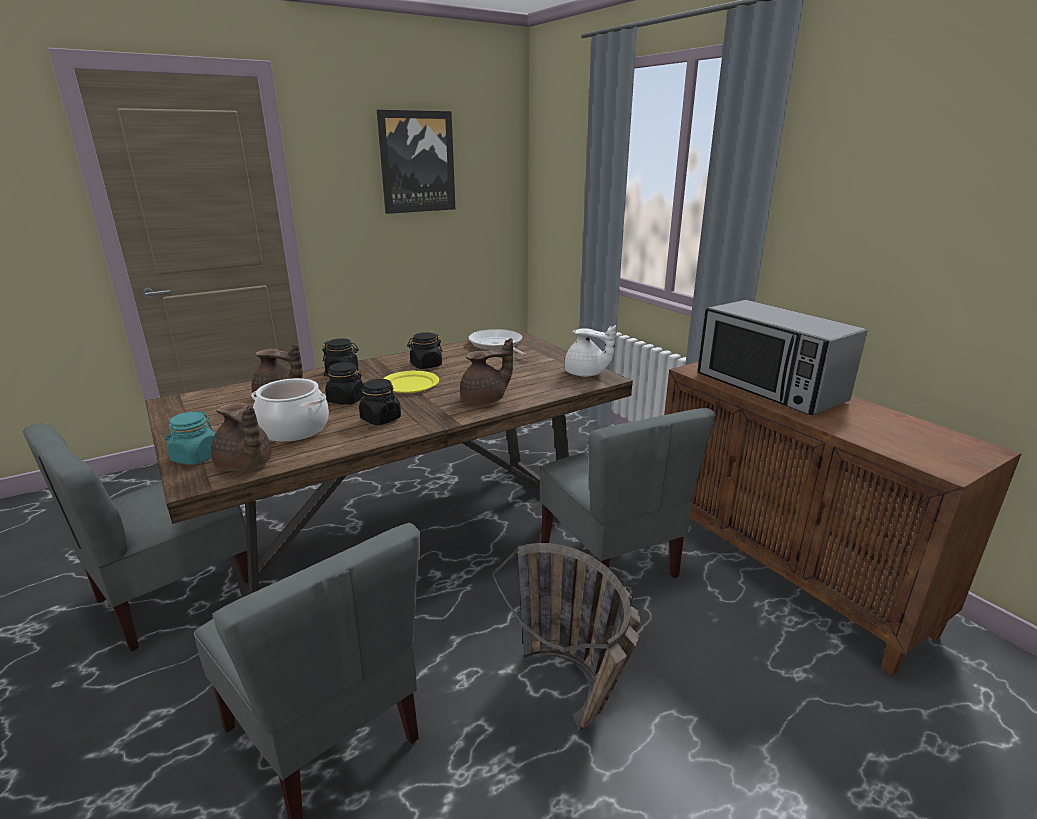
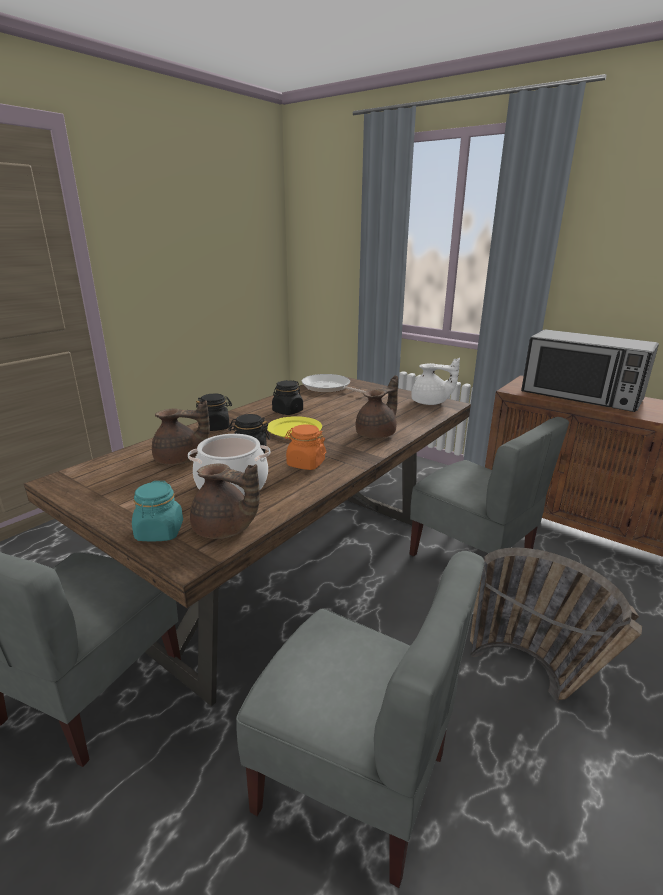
camera: 20 degrees left, 0 degrees up
(380, 419) = (305, 464): black jar -> orange jar
(417, 162) = (200, 225): picture -> none

